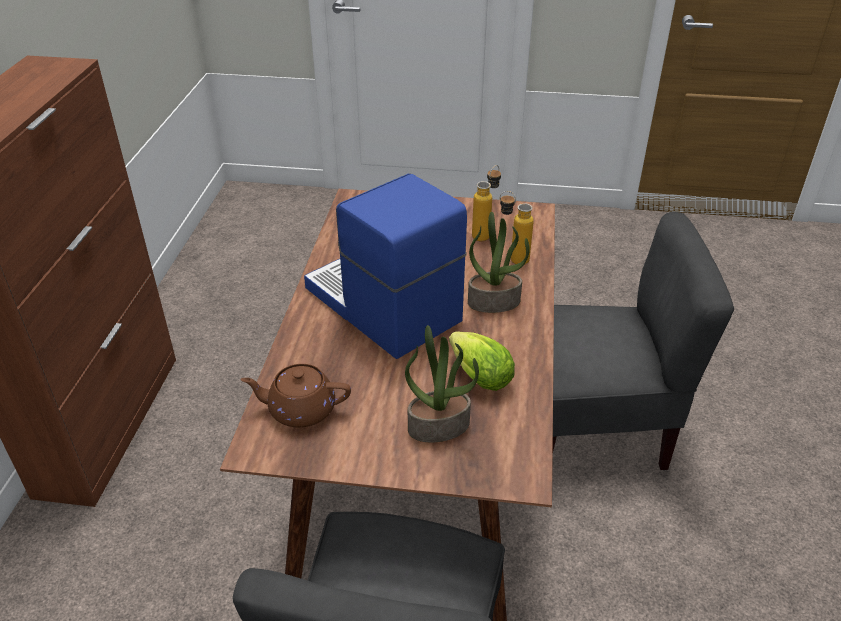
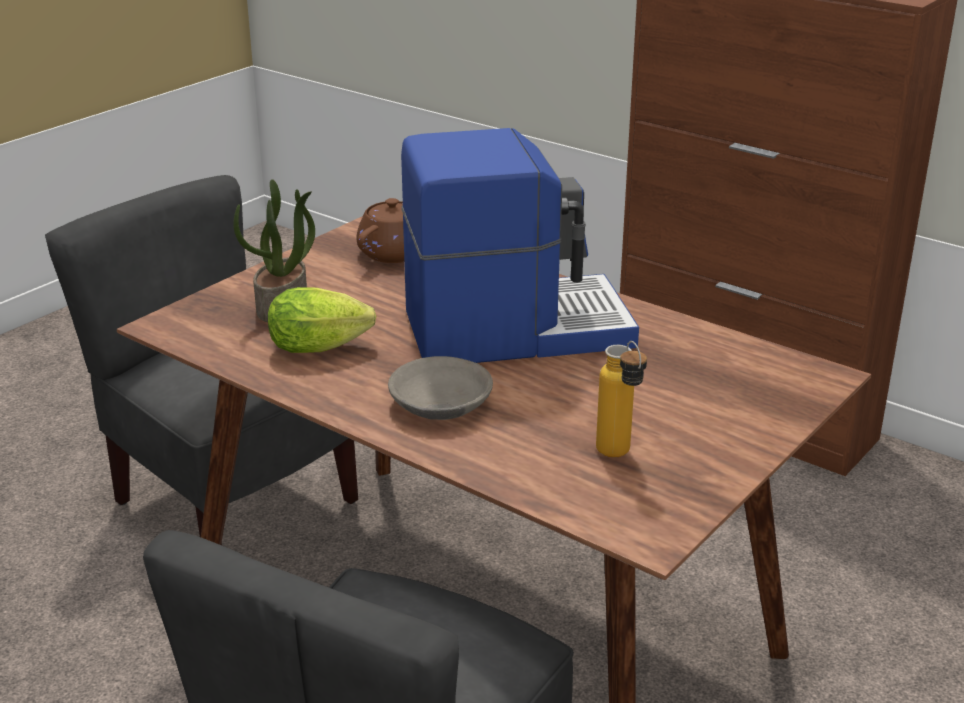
camera: 120 degrees right, 10 degrees down
(494, 301) = (439, 404): potted plant -> grey bowl
(512, 259) = (524, 455): bottle -> none

